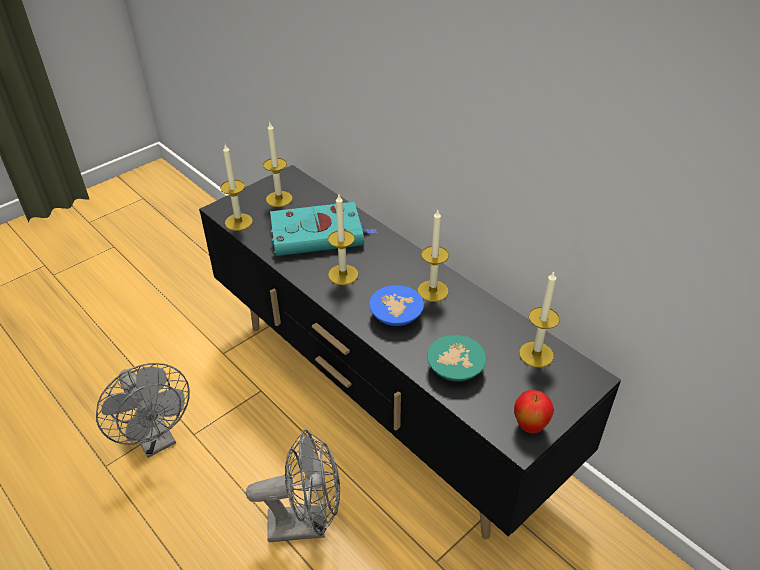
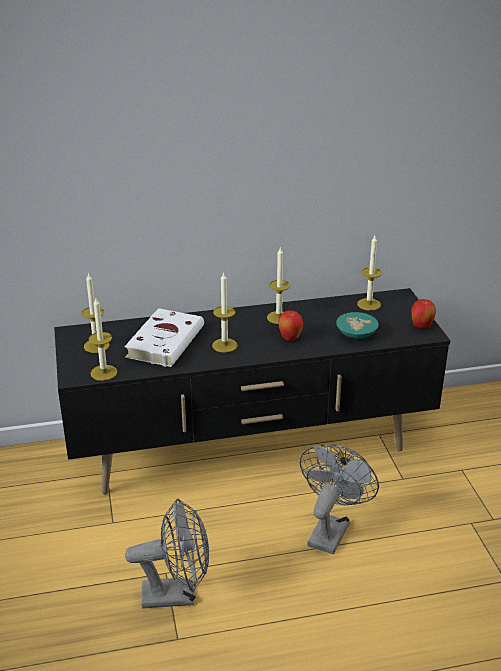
camera: 60 degrees left, 10 degrees down
(320, 234) = (166, 341): turquoise book -> white book
(396, 317) = (290, 339): blue bowl -> apple

